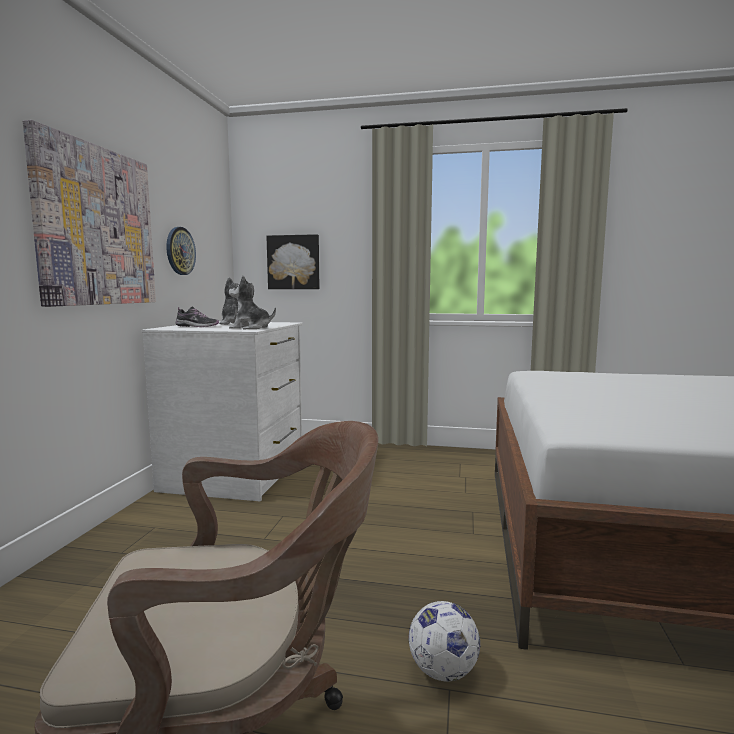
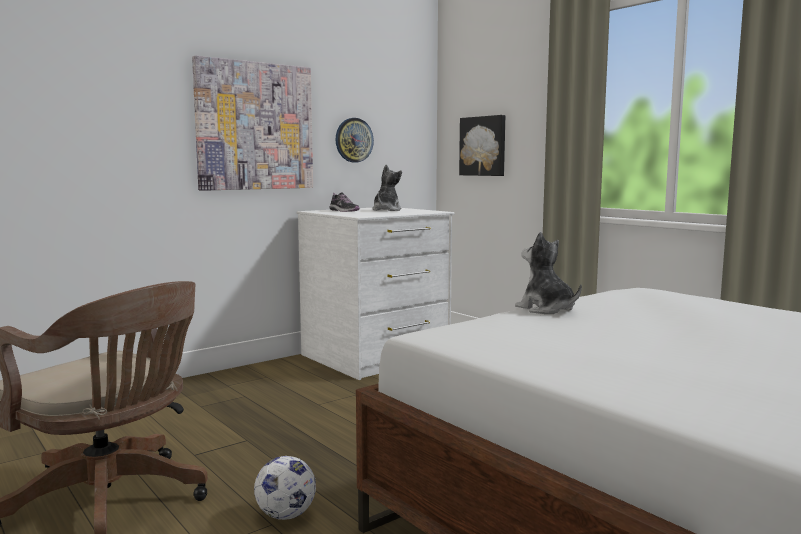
camera: 40 degrees right, 0 degrees up
(251, 328) = (371, 214): plush toy -> plush toy (546, 309)

